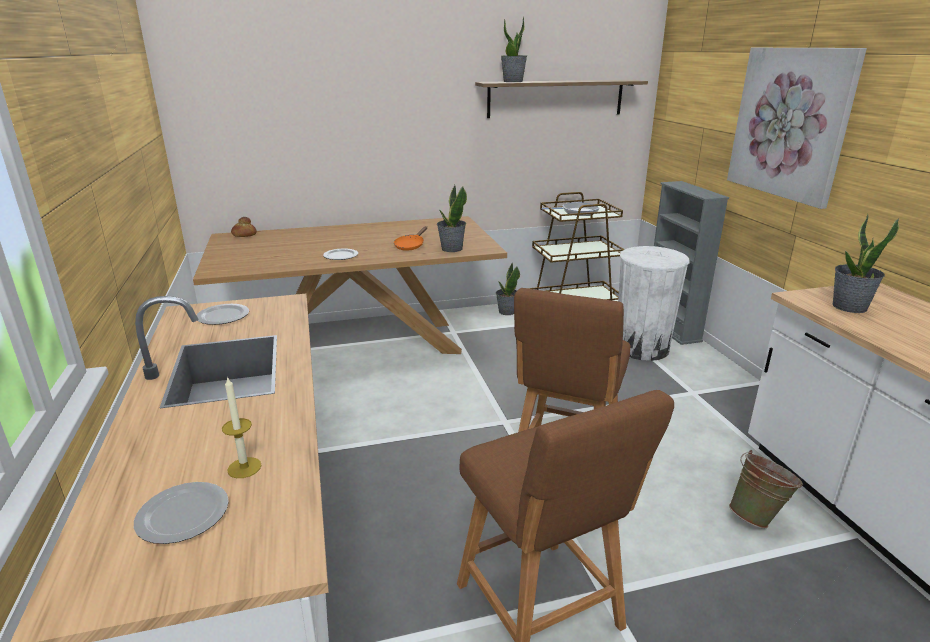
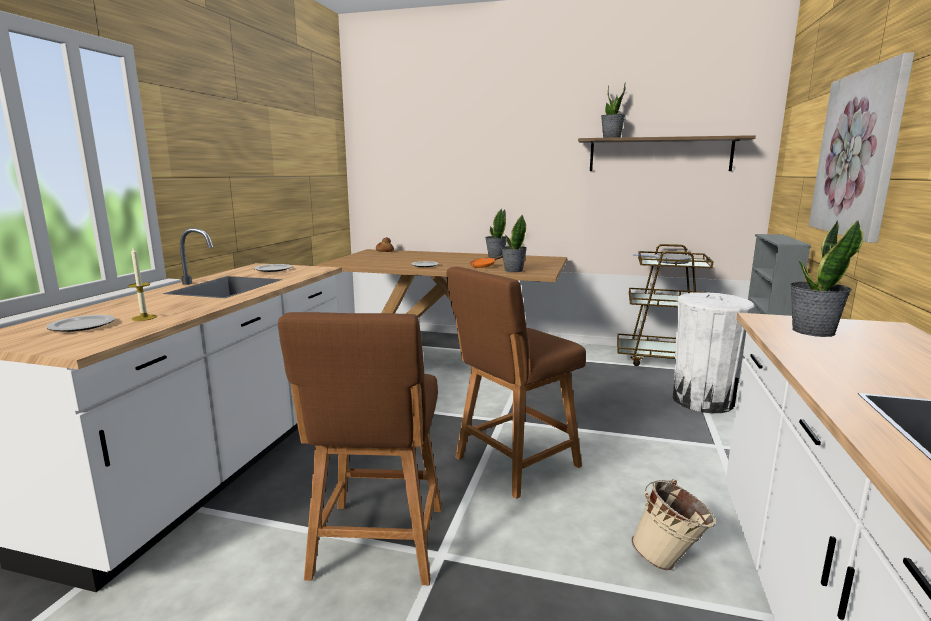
camera: 30 degrees right, 10 degrees down
(506, 312) = (594, 351): potted plant -> potted plant (495, 257)
(758, 517) = (669, 560): green bucket -> beige bucket

